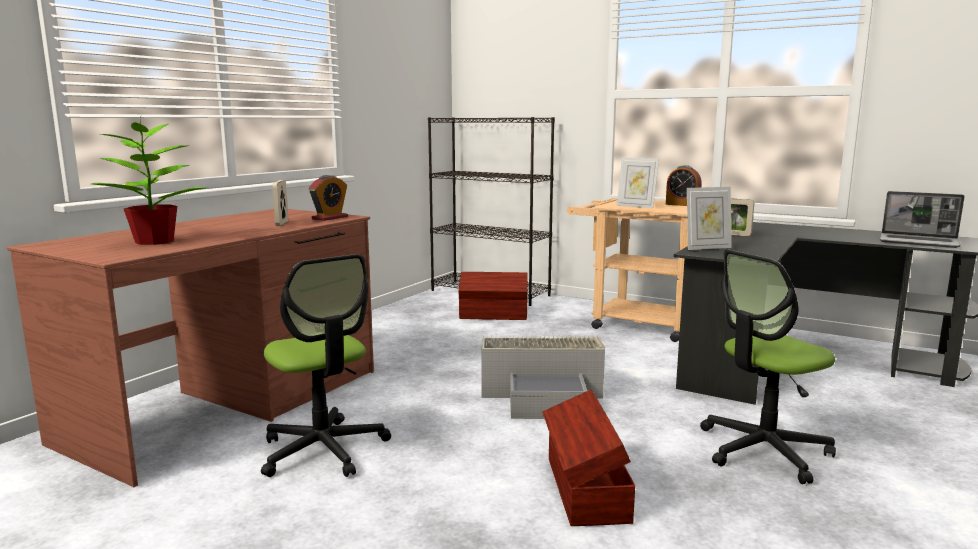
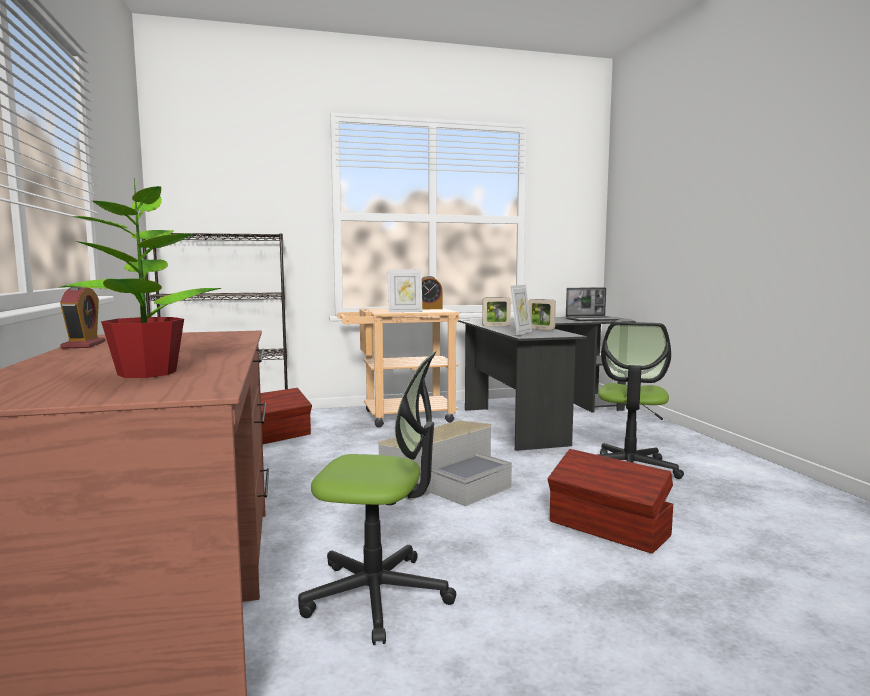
camera: 45 degrees left, 5 degrees down
(282, 223) = (201, 343): picture frame -> picture frame (541, 329)
(330, 218) = (228, 334): alarm clock -> alarm clock (84, 345)

